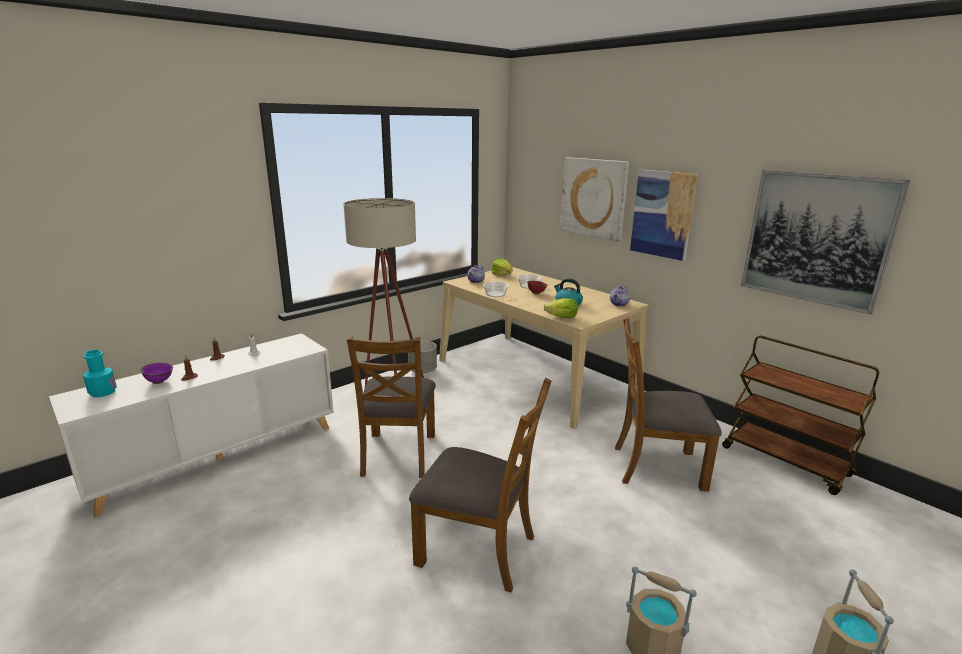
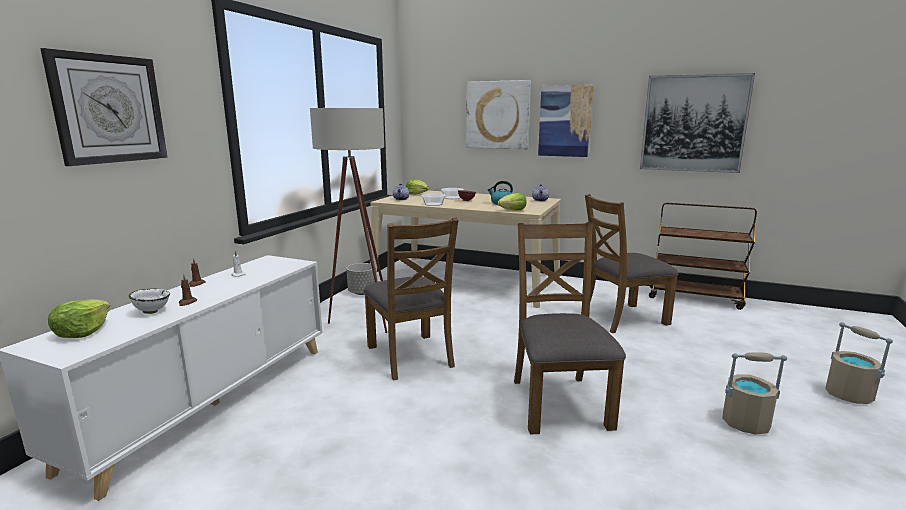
camera: 25 degrees left, 5 degrees down
(103, 392) = (82, 332): turquoise bottle -> lettuce
(154, 214) = (109, 109): none -> wall clock
(159, 382) = (152, 311): purple bowl -> white bowl
(478, 549) = (558, 402): brown chair -> brown chair turned 90 degrees counterclockwise

